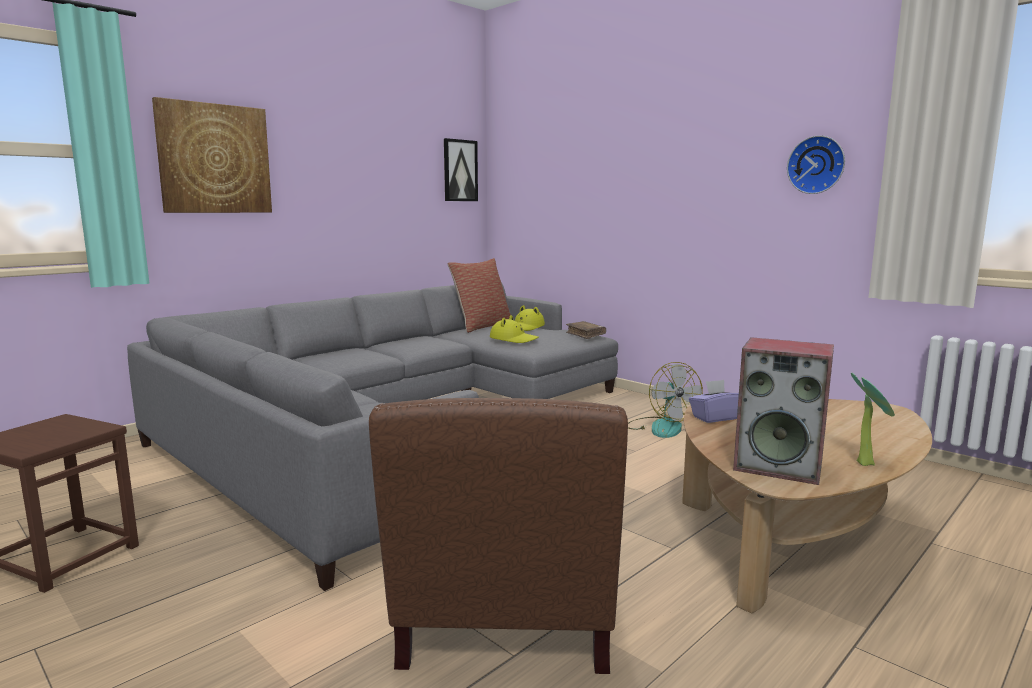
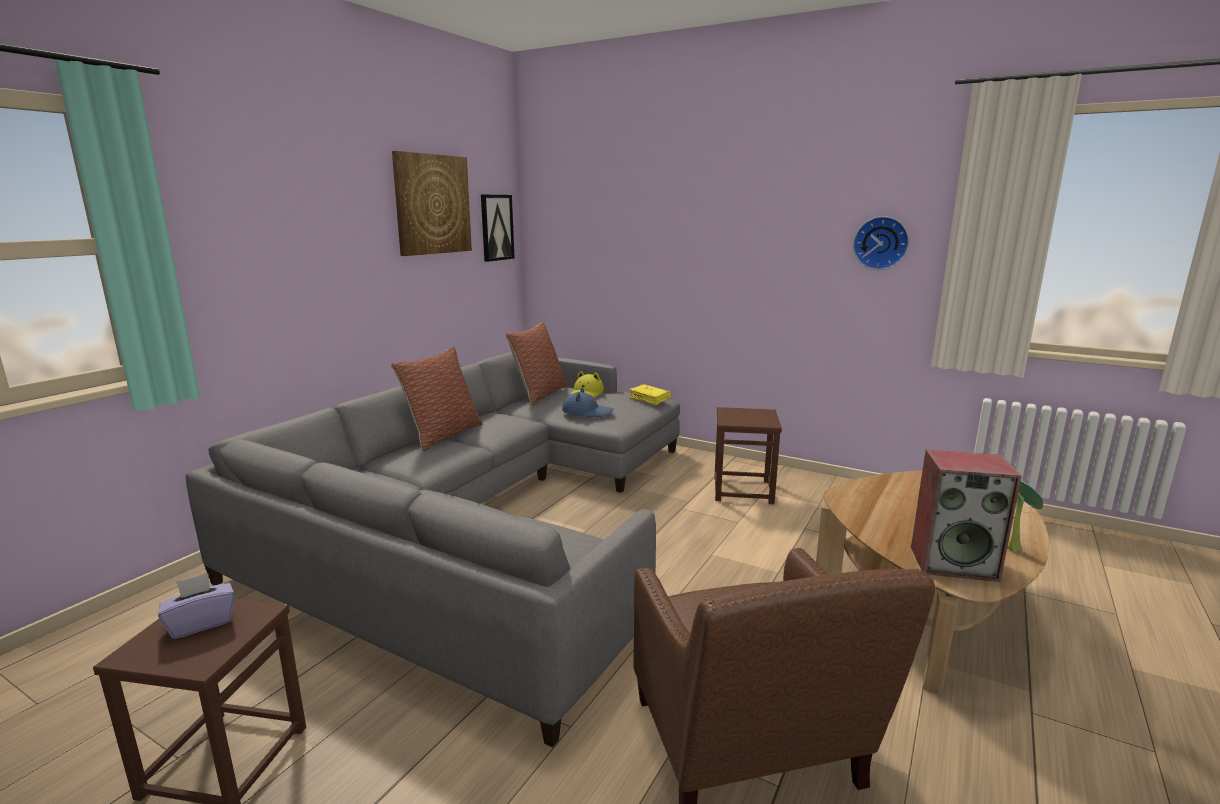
camera: 15 degrees left, 5 degrees up
(214, 159) = (255, 239): picture -> picture (432, 204)
(368, 346) = (443, 435): none -> pillow
(513, 339) = (587, 412): yellow hat -> blue hat
(585, 335) = (649, 399): brown book -> yellow book
(660, 427) = (743, 490): fan -> brown stool
(715, 417) = (857, 506): purple tissue box -> purple tissue box (201, 623)

